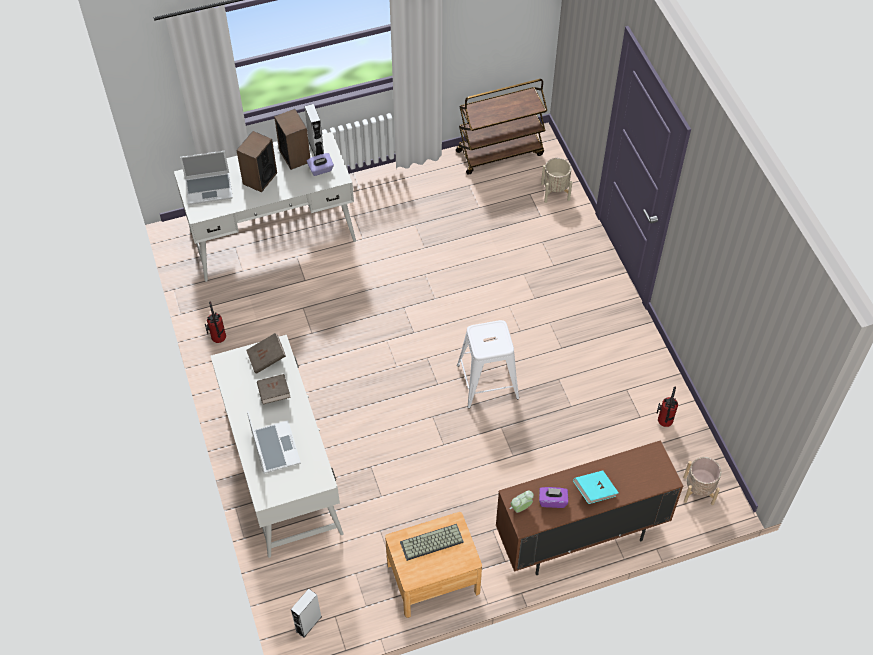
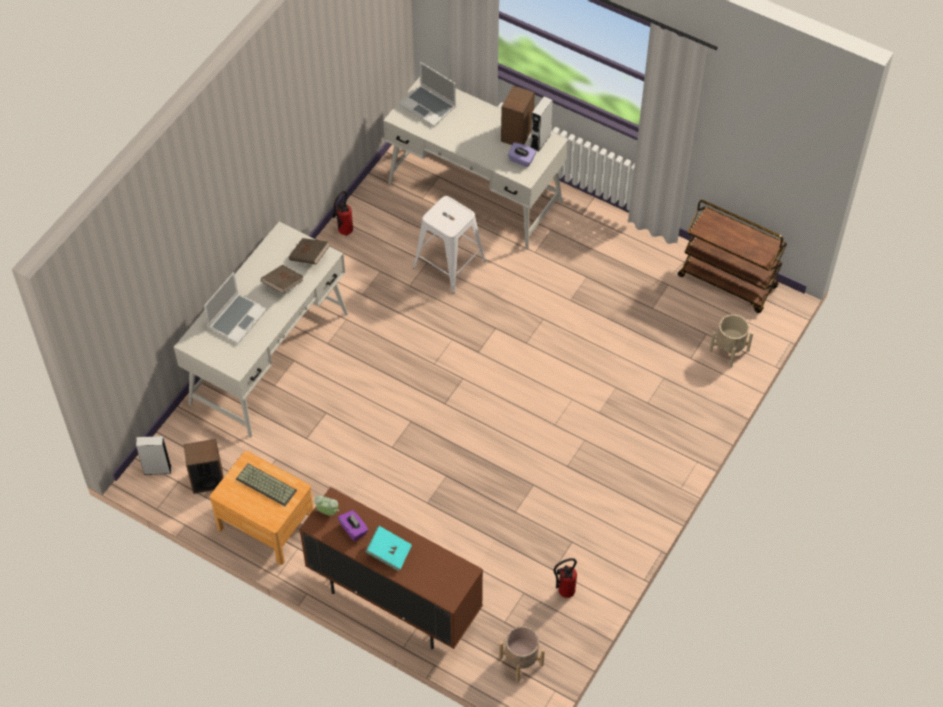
camera: 50 degrees right, 0 degrees up
(259, 178) = (471, 129): speaker -> speaker (207, 480)
(487, 381) = (481, 436): white stool -> white stool (449, 264)

